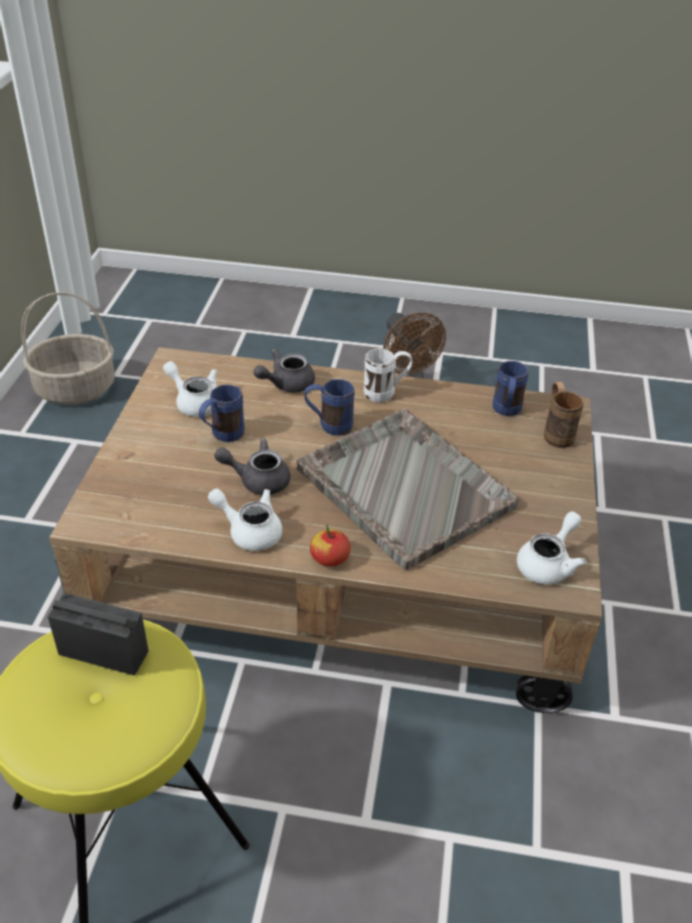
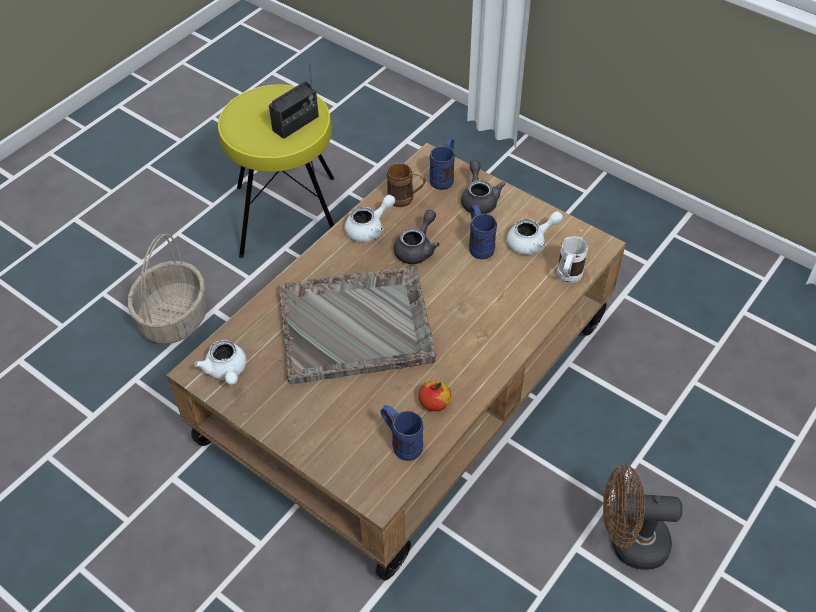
camera: 120 degrees right, 10 degrees up
(75, 389) = (727, 278): basket -> basket (173, 318)
(286, 384) = (527, 305): grey teapot -> grey teapot (479, 199)
(328, 426) = (454, 311): blue mug -> blue mug (444, 177)
(330, 558) = (318, 258): apple -> apple (434, 402)
(386, 393) = (477, 367): white mug -> white mug (567, 278)
(556, 433) = (351, 465): brown mug -> brown mug (406, 200)

